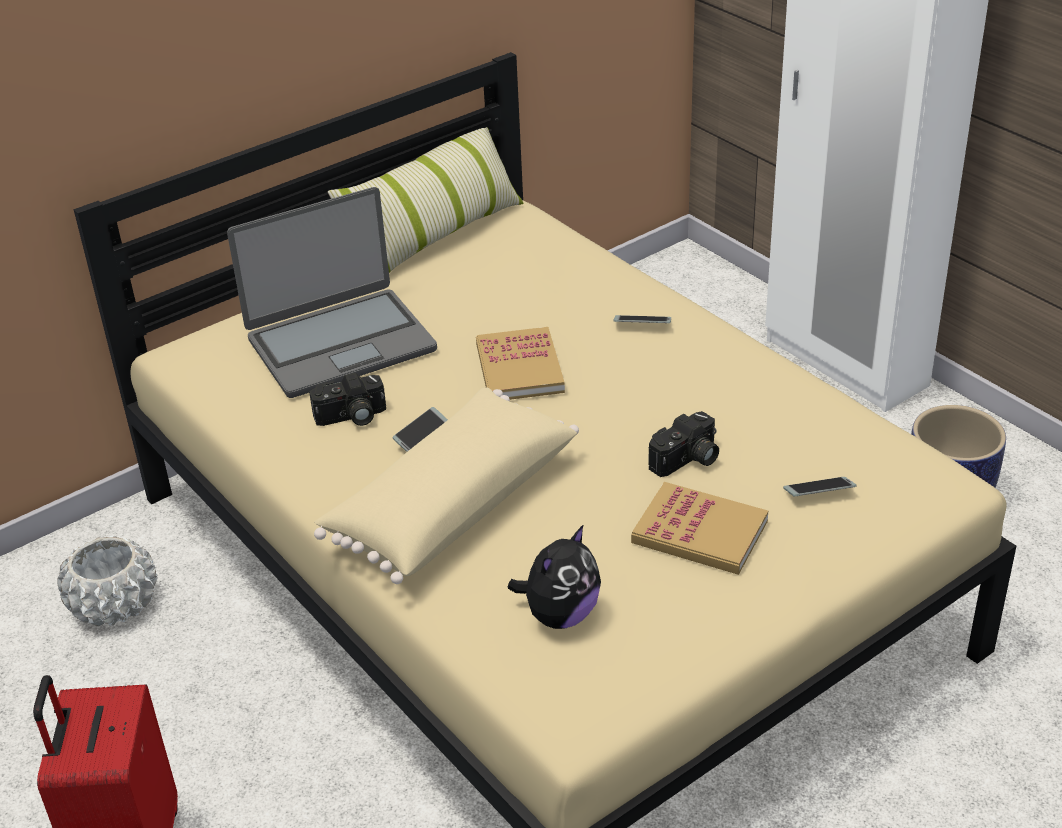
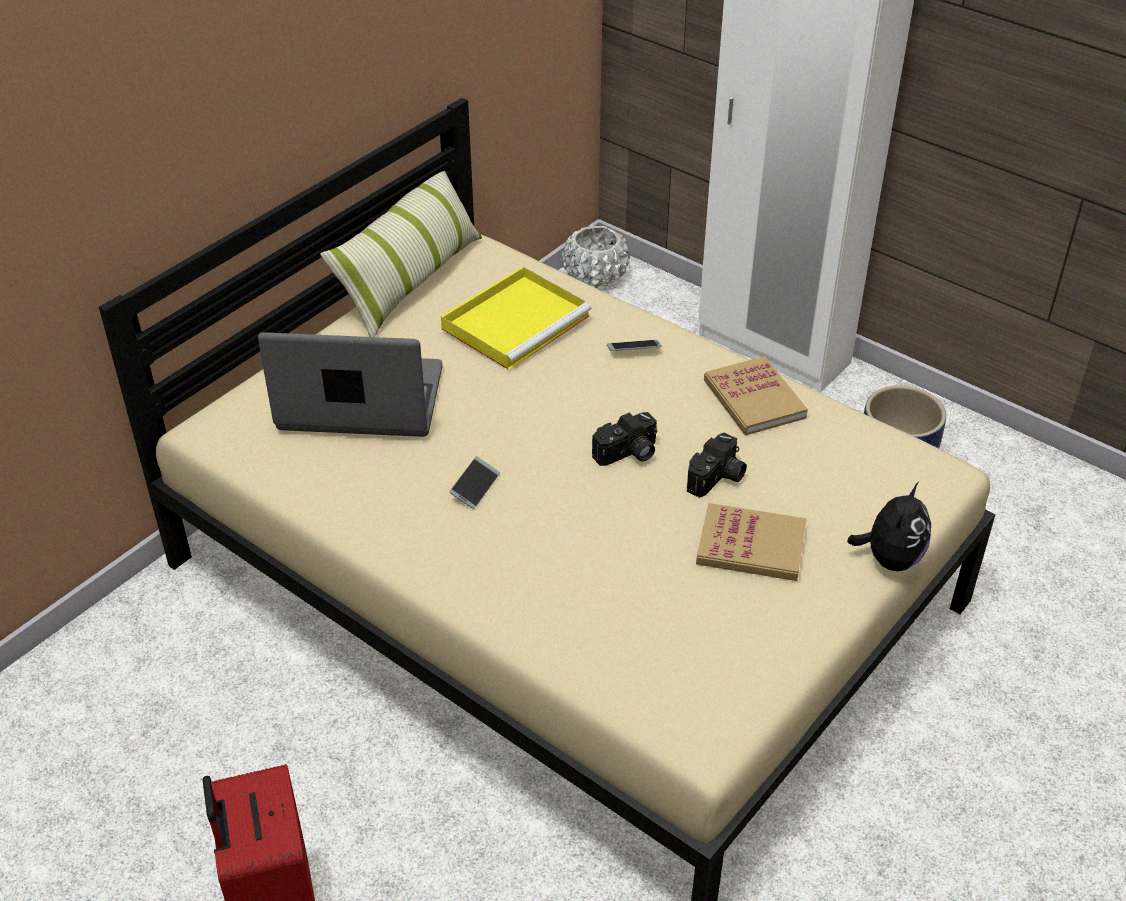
camera: 15 degrees left, 5 degrees up
(114, 605) = (173, 677): white planter -> white planter (595, 276)
(340, 344) = (360, 401): laptop -> laptop turned 135 degrees counterclockwise
(351, 417) = (399, 475): camera -> camera (628, 454)
(450, 504) = (522, 549): beige pillow -> none
(519, 368) = (538, 407): book -> book (754, 399)
(528, 284) = (517, 321): none -> yellow tray
(560, 615) = (657, 641): plush toy -> plush toy (890, 558)
(818, 492) = (839, 494): phone -> none

